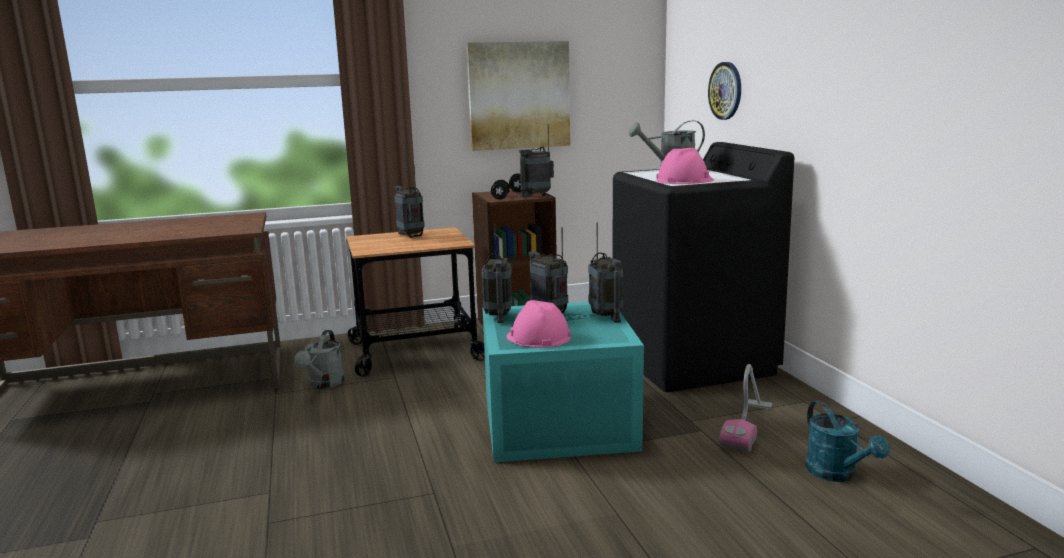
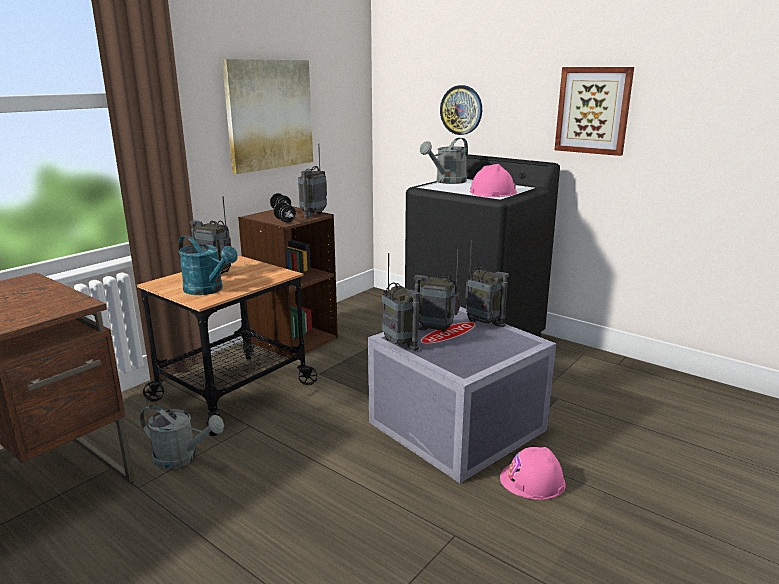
camera: 35 degrees left, 5 degrees up
(323, 384) = (182, 458): grey watering can -> grey watering can turned 45 degrees counterclockwise
(538, 337) = (470, 356): pink hard hat -> pink hard hat (532, 481)
(556, 424) = (457, 428): turquoise storage box -> grey storage box
(747, 426) = (579, 385): vacuum cleaner -> none
(830, 86) = (593, 110): none -> picture
(837, 474) = (673, 405): turquoise watering can -> turquoise watering can (208, 290)

